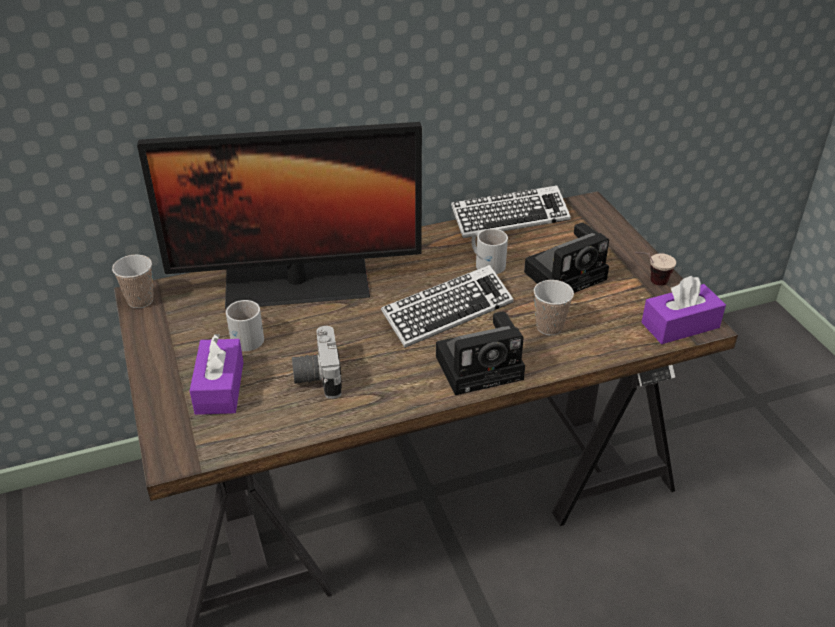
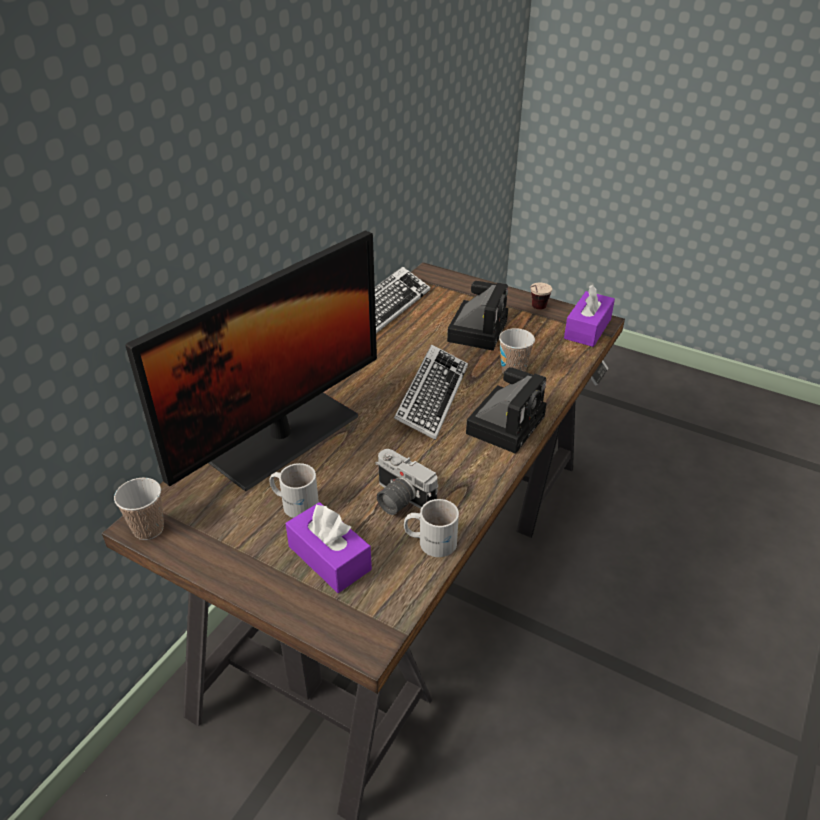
camera: 40 degrees left, 0 degrees up
(487, 262) = (412, 346): white mug -> white mug (431, 540)

